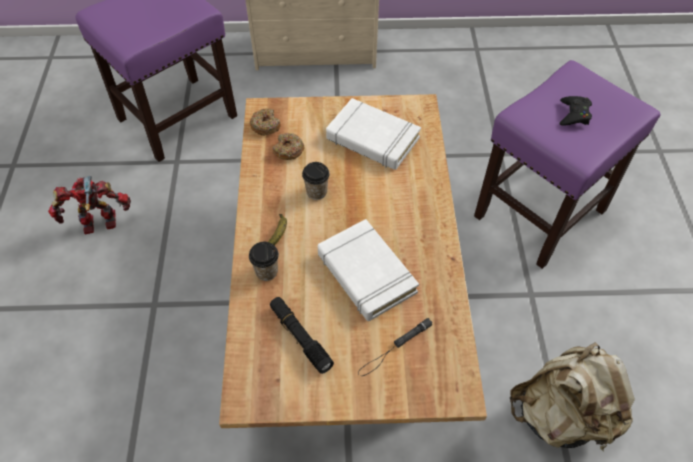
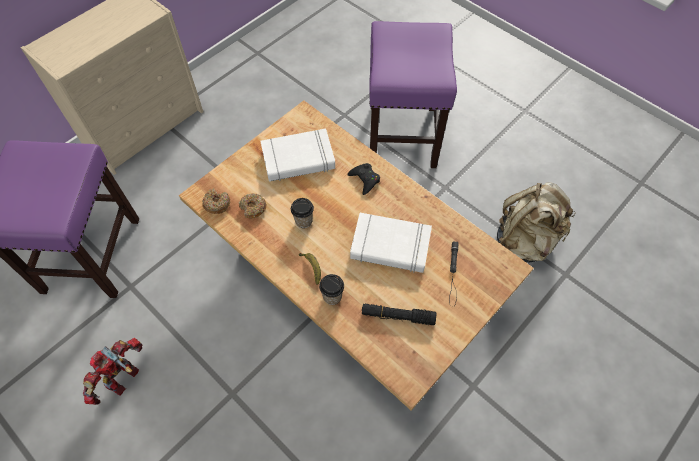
camera: 45 degrees left, 5 degrees up
(574, 114) = (411, 56): black game controller -> black game controller (365, 180)

